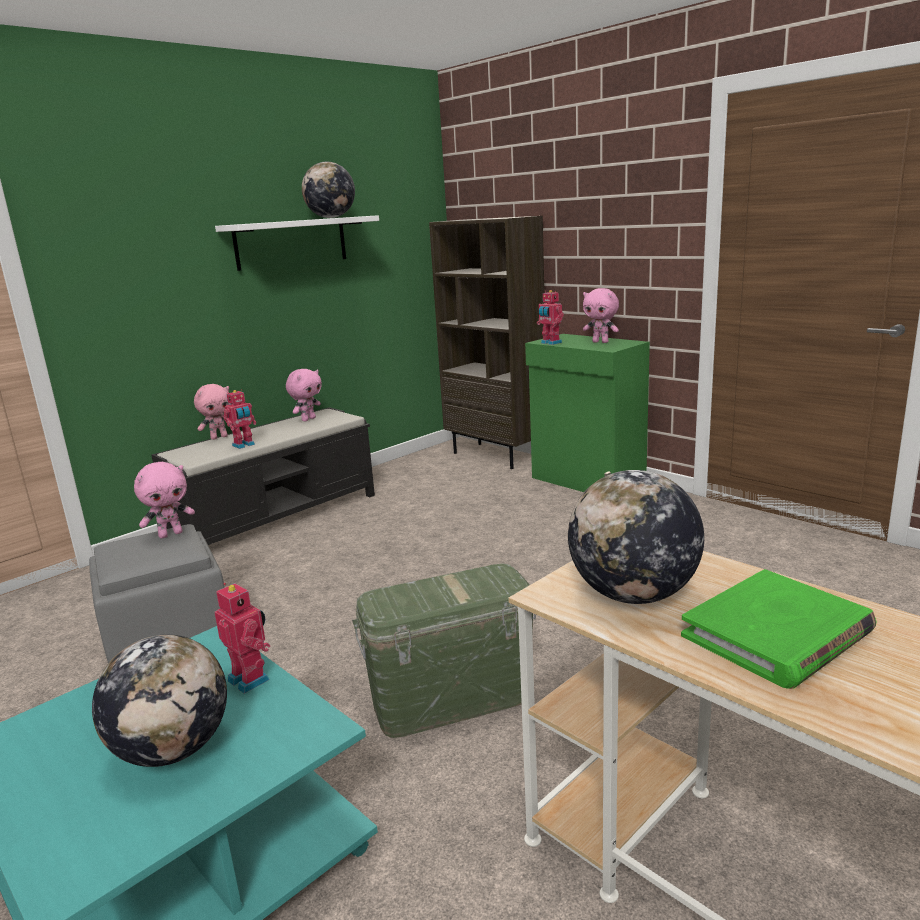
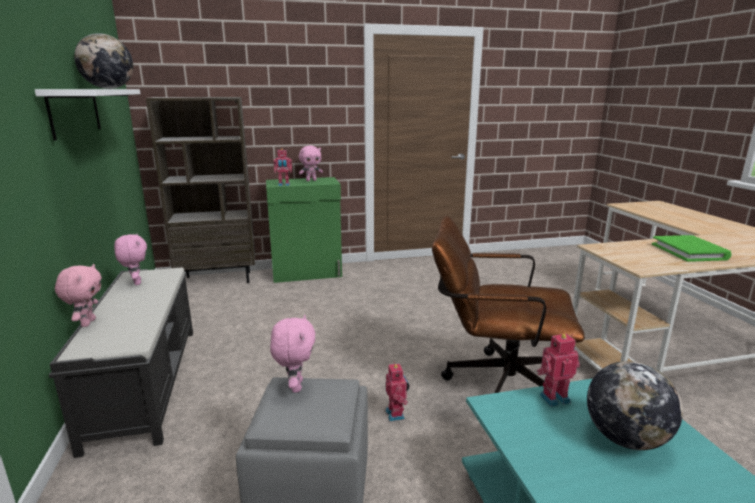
camera: 60 degrees left, 0 degrees up
(244, 445) = (144, 316): toy robot -> toy robot (396, 414)
(452, 699) = (494, 385): green storage box -> brown office chair
(633, 595) = (648, 258): globe -> none

